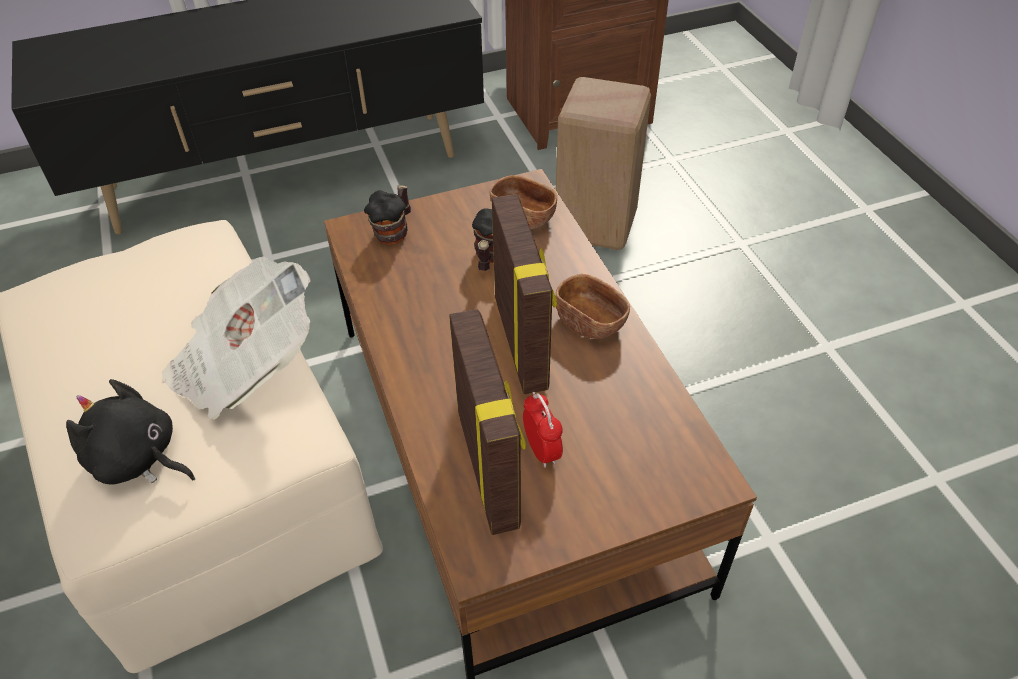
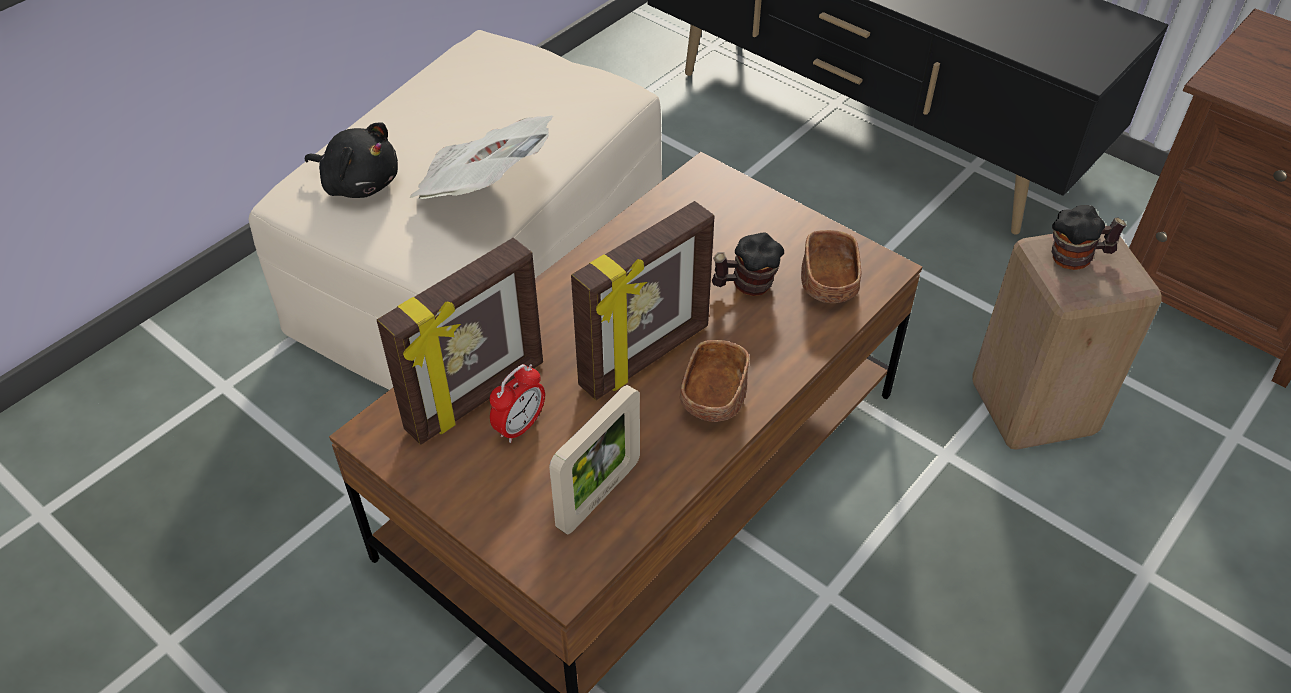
camera: 60 degrees right, 0 degrees up
(138, 459) = (359, 183): black plush toy -> black plush toy turned 120 degrees clockwise
(394, 231) = (725, 202): mug -> mug (1077, 258)
(643, 427) = (599, 495): none -> picture frame

